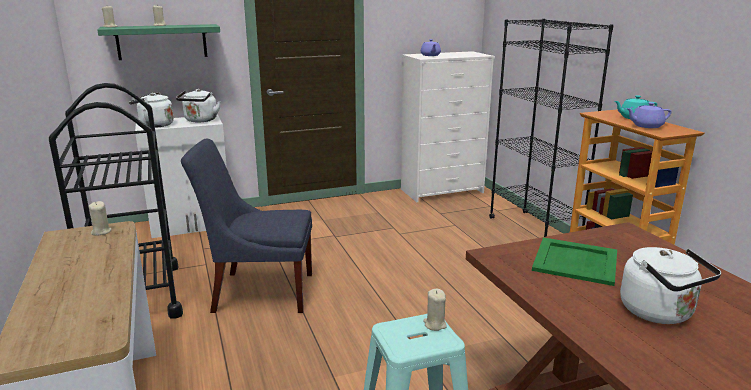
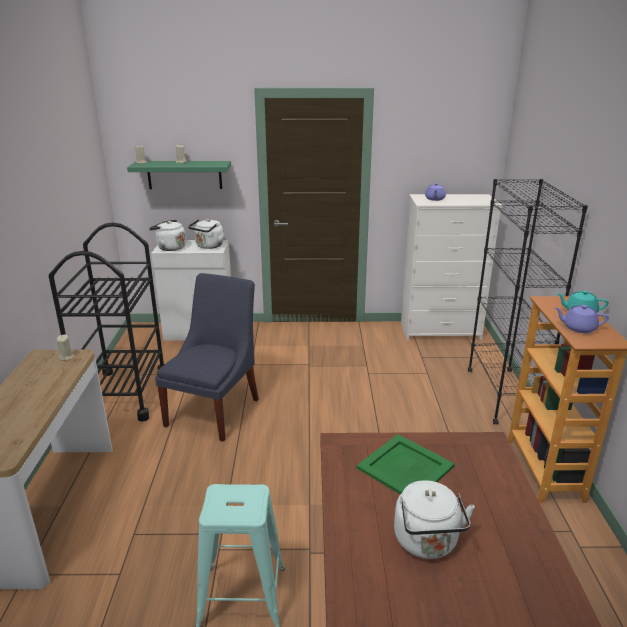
camera: 20 degrees right, 5 degrees up
(259, 291) = (215, 410): blue chair -> blue chair turned 90 degrees clockwise
(434, 324) = (255, 497): beige candle -> none

